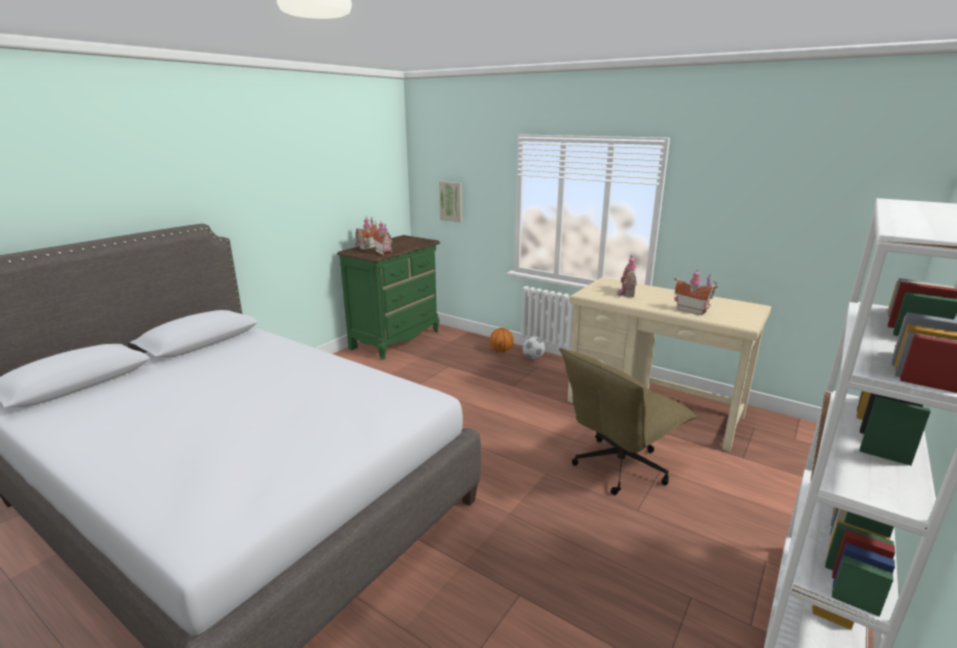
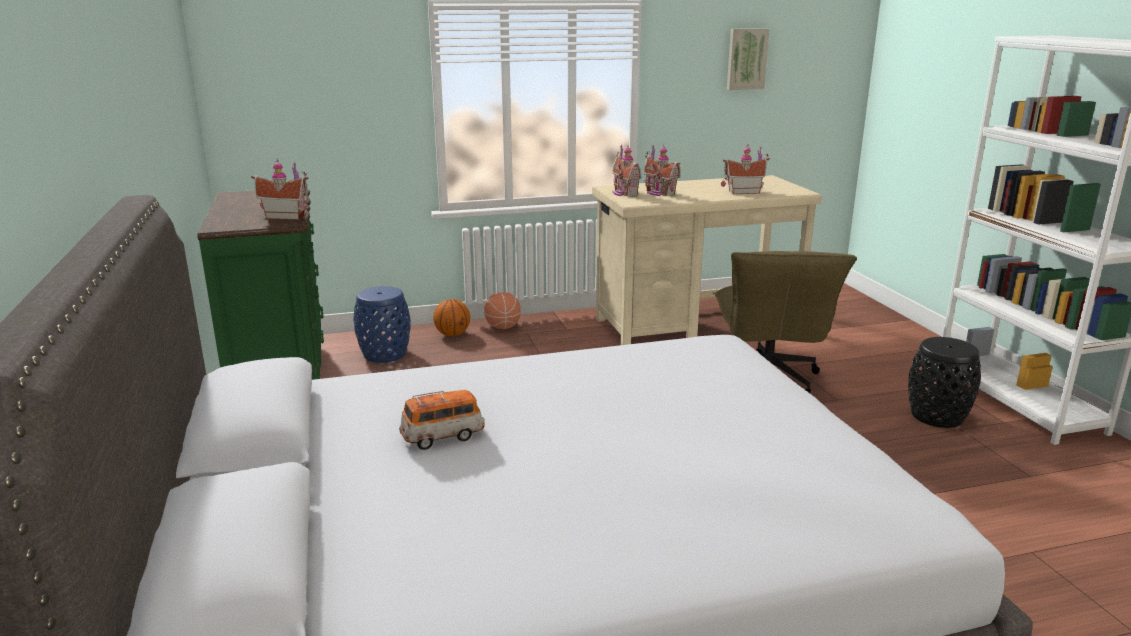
camera: 50 degrees left, 0 degrees up
(222, 373) = (443, 436): none -> toy car
(366, 247) = (228, 218): toy house -> toy house (623, 193)
(451, 201) = (306, 118): picture -> picture (746, 59)
(453, 347) = (385, 354): none -> blue stool
(533, 358) = (503, 327): football -> basketball
(693, 575) = (937, 416): none -> black stool

